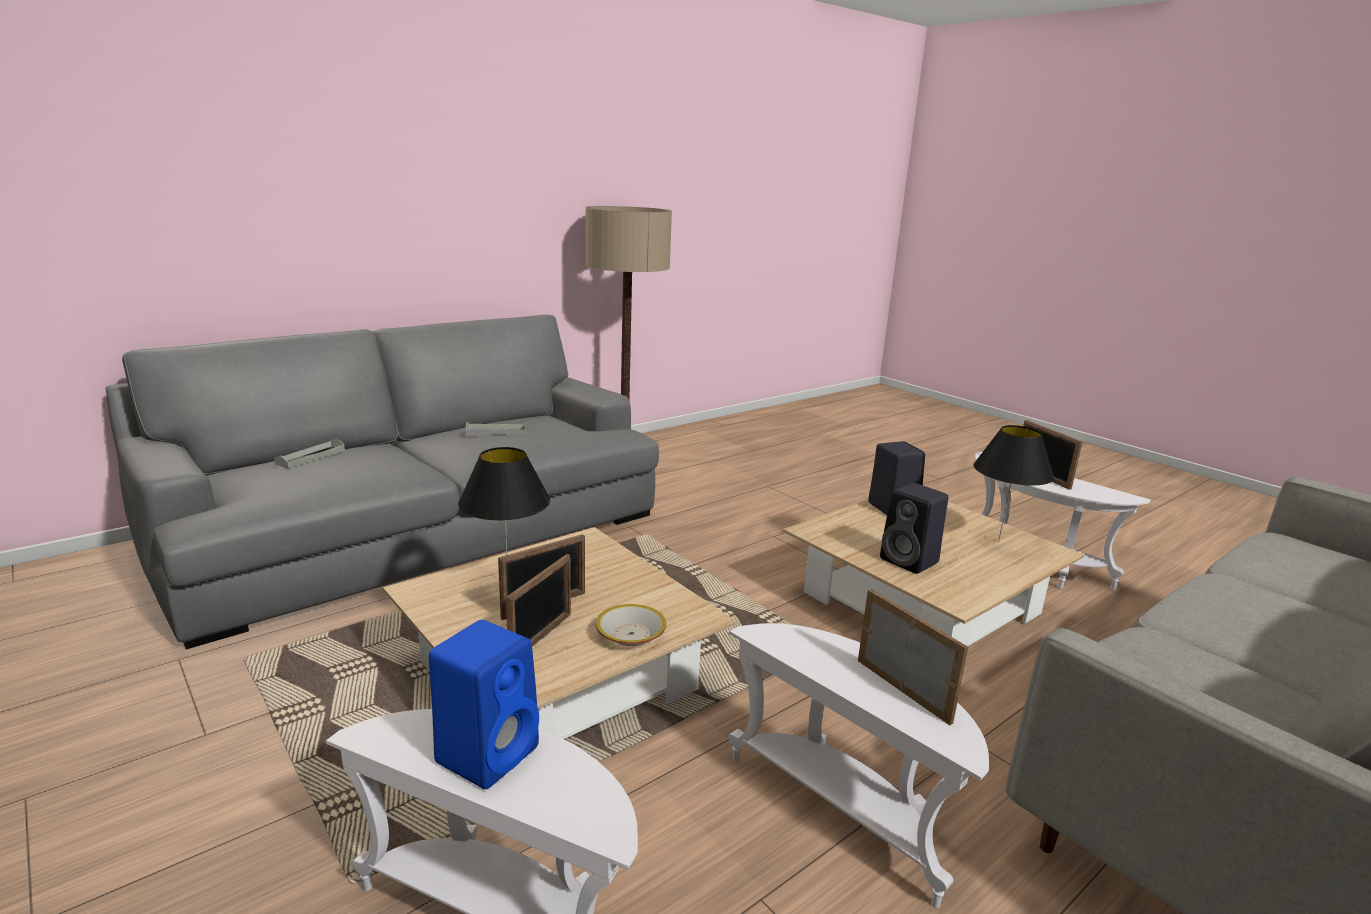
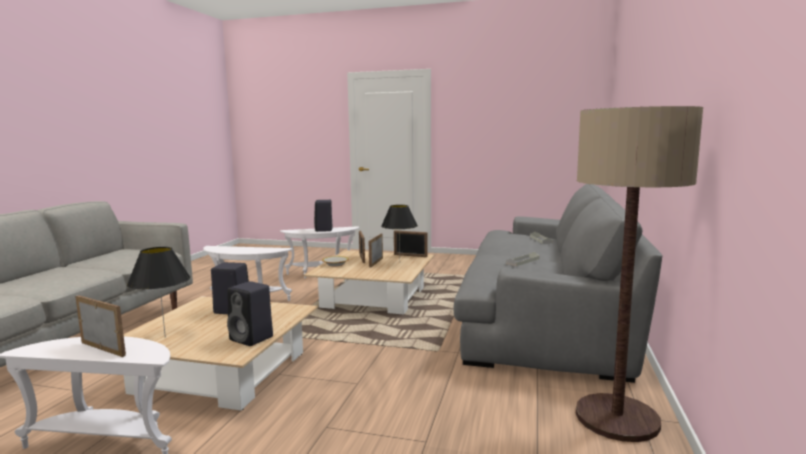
camera: 145 degrees right, 10 degrees down
(489, 752) = (324, 230): blue speaker -> black speaker
(903, 690) = (229, 250): picture frame -> picture frame (410, 256)

